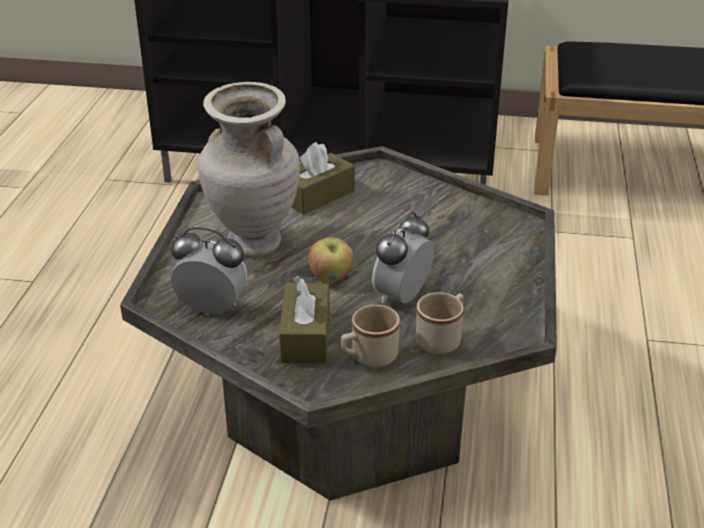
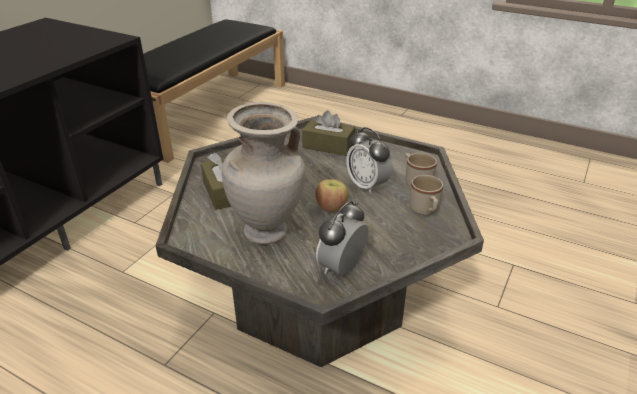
camera: 70 degrees left, 0 degrees up
(306, 336) = (394, 231): brown tissue box -> brown tissue box (328, 146)

